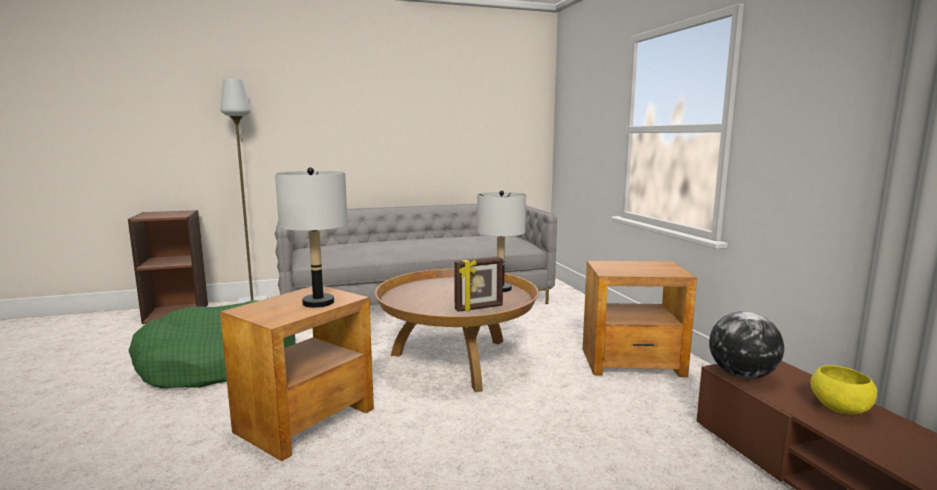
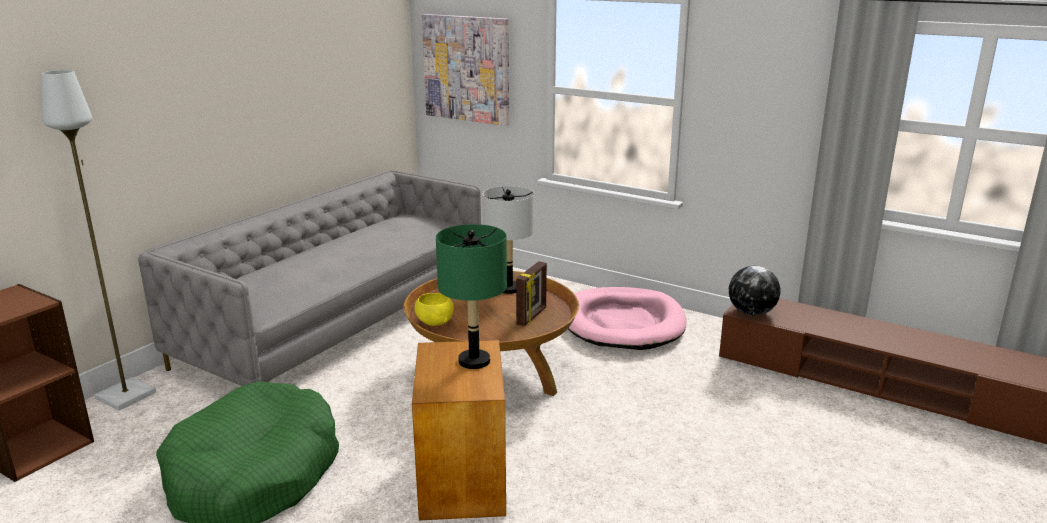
camera: 40 degrees left, 10 degrees up
(318, 303) = (474, 361): grey table lamp -> green table lamp
(580, 120) = (467, 68): none -> picture
(633, 362) = (623, 323): brown side table -> pink dog bed
(838, 408) = (817, 318): yellow bowl -> yellow bowl (434, 322)

